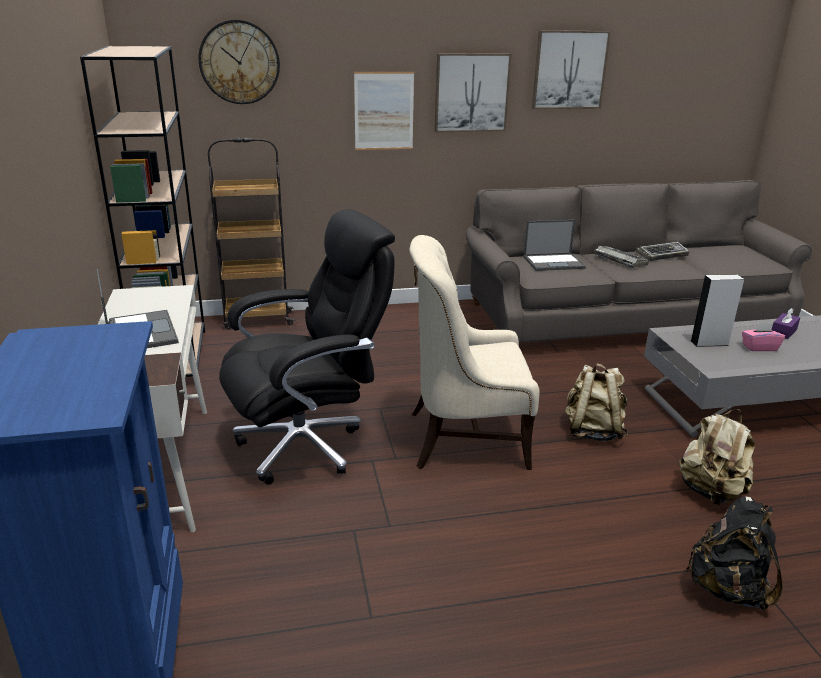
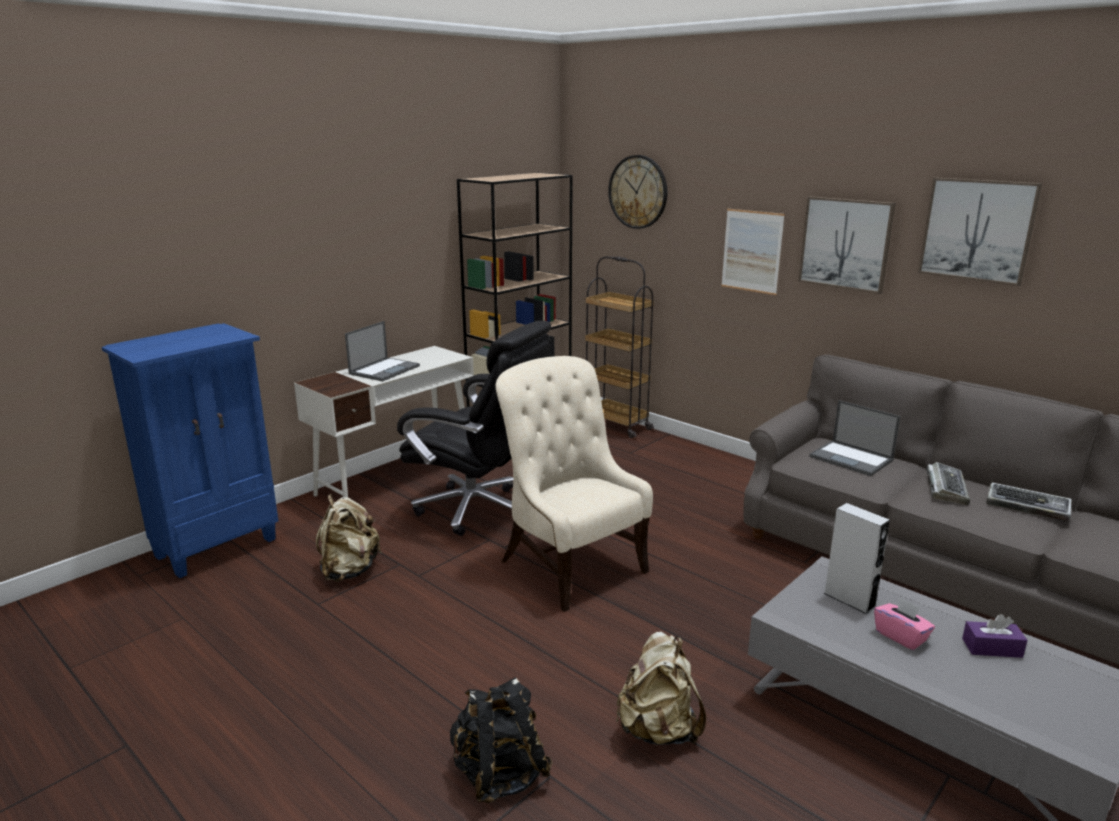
camera: 55 degrees right, 5 degrees down
(592, 431) = (674, 626): beige backpack -> beige backpack (349, 570)

